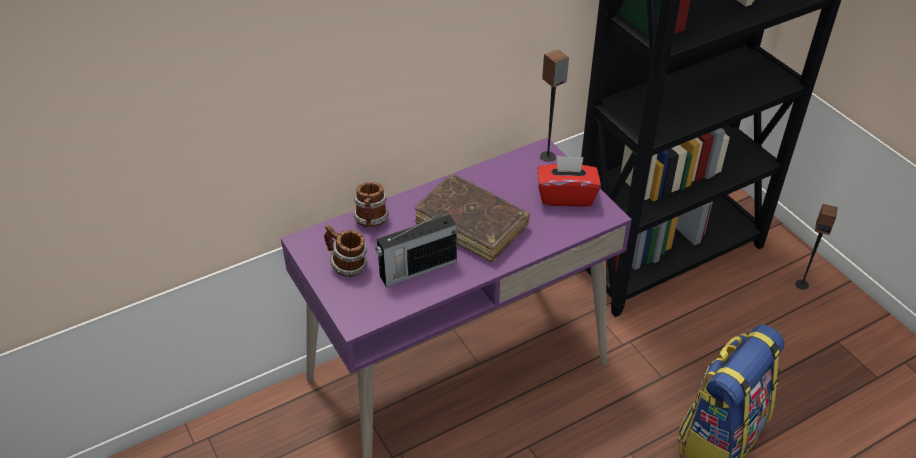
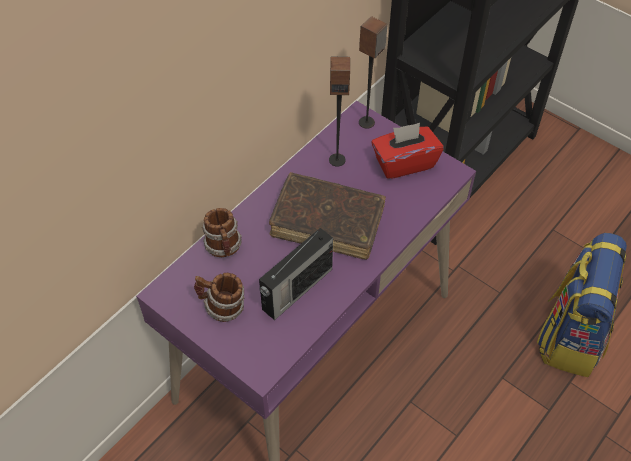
camera: 20 degrees left, 10 degrees up
(802, 284) = (581, 164): speaker -> speaker (337, 159)

